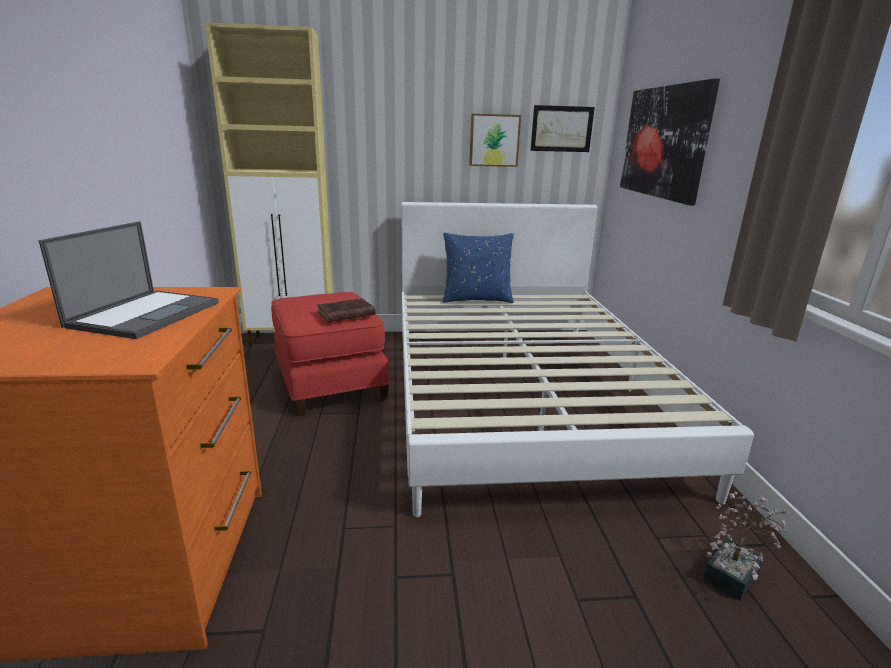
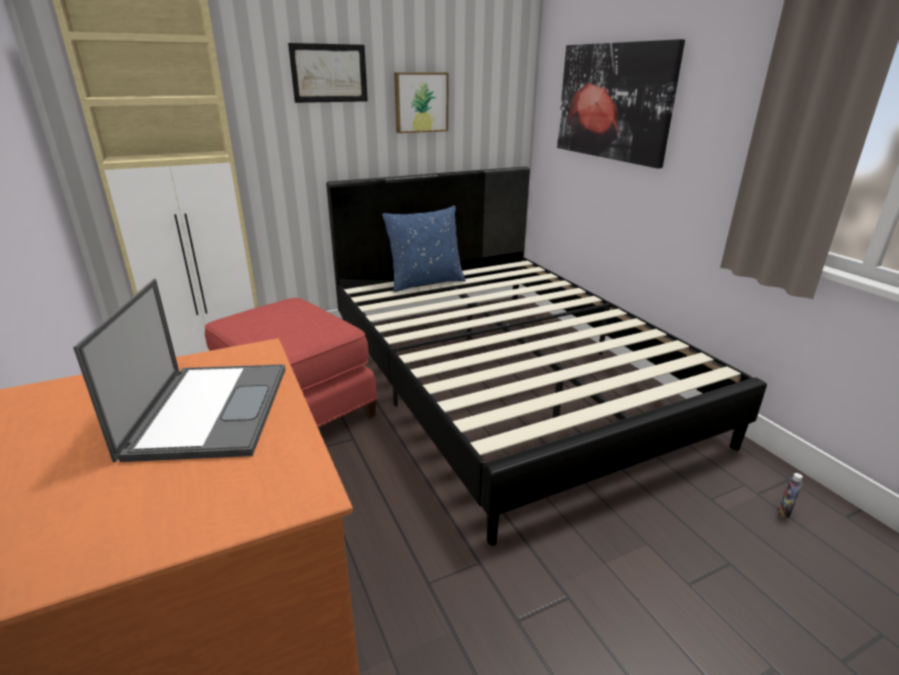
camera: 20 degrees left, 5 degrees up
(344, 314) = (318, 330): brown book -> none
(521, 395) = (507, 379): white bed -> black bed
(561, 129) = (488, 86): picture -> picture (329, 73)
(735, 571) = (784, 512): potted plant -> bottle

